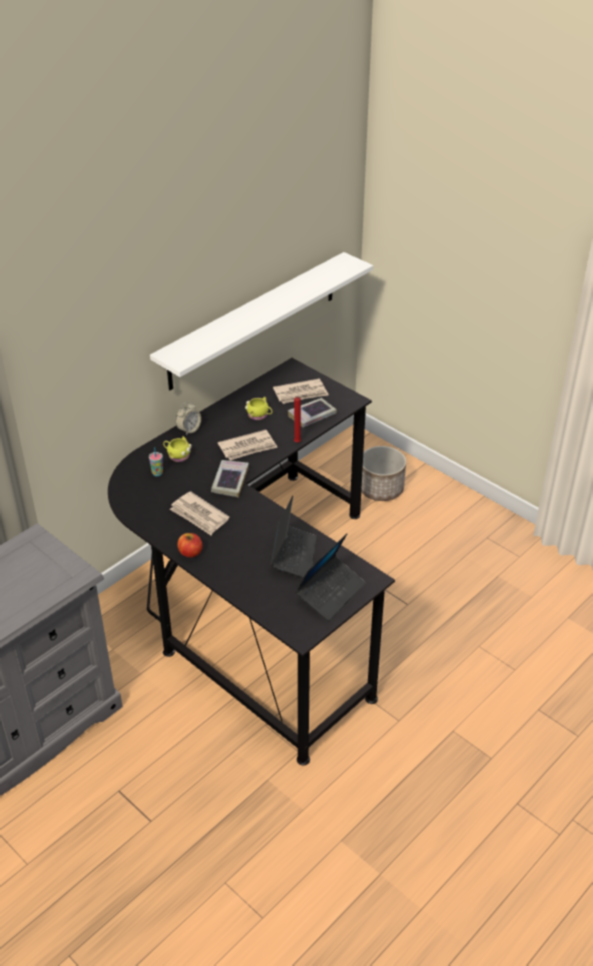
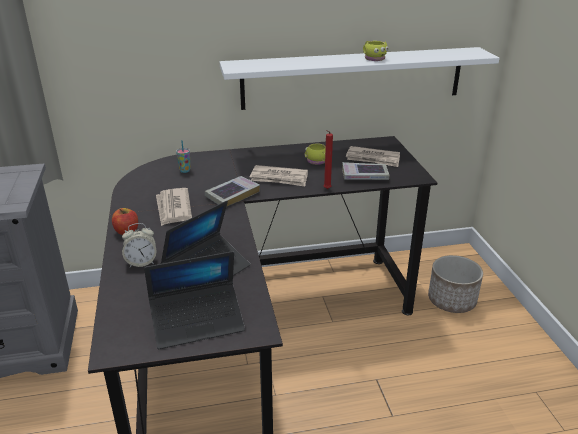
camera: 35 degrees right, 10 degrees down
(177, 455) = (216, 165): yellow mug -> yellow mug (373, 58)
(189, 430) = (248, 153): alarm clock -> alarm clock (141, 262)

